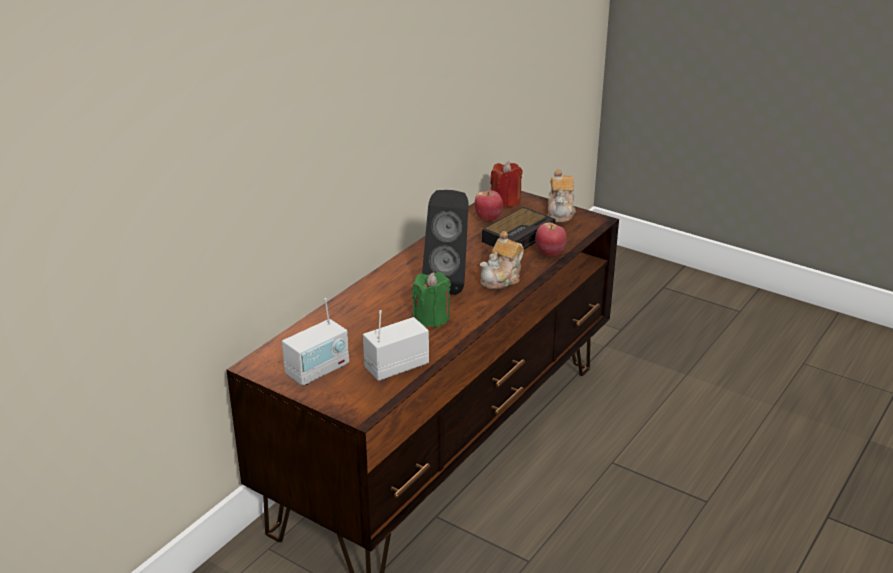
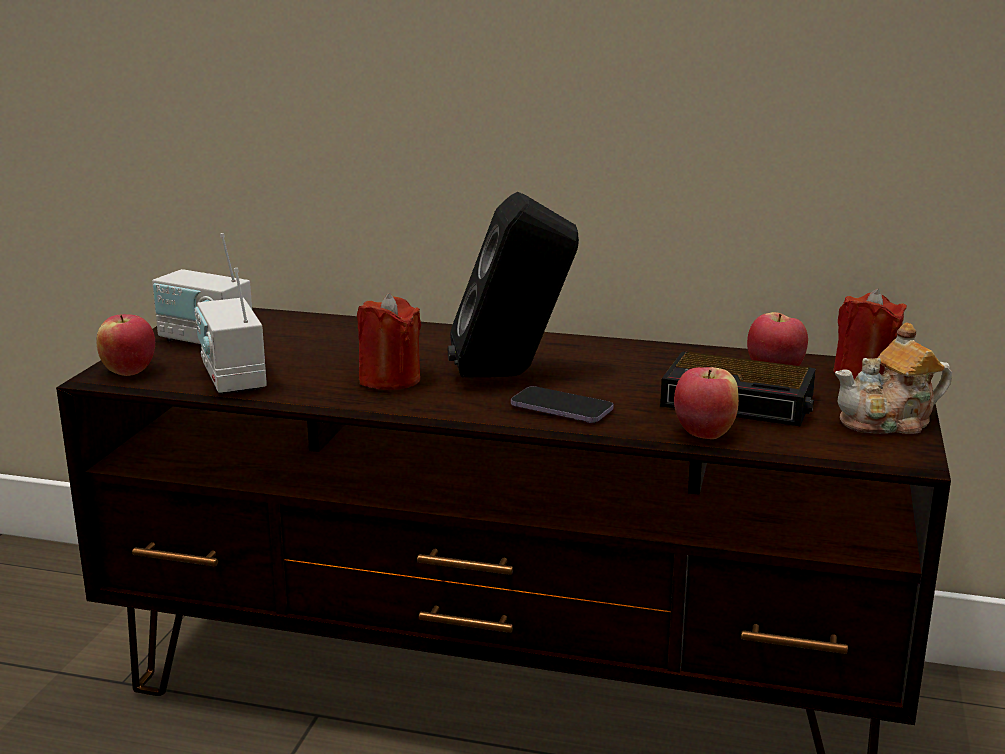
camera: 70 degrees right, 10 degrees down
(357, 403) = (129, 371): none -> apple
(396, 367) = (233, 378): radio -> radio turned 150 degrees counterclockwise
(432, 318) = (389, 379): green candle -> red candle
(502, 279) = (561, 408): teapot -> phone

